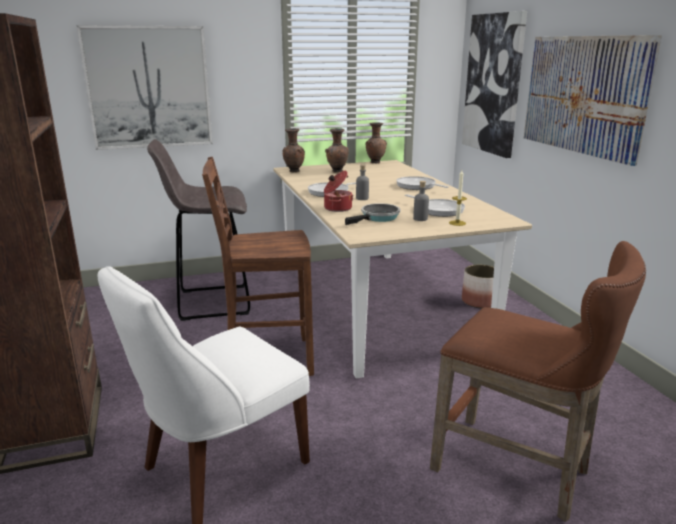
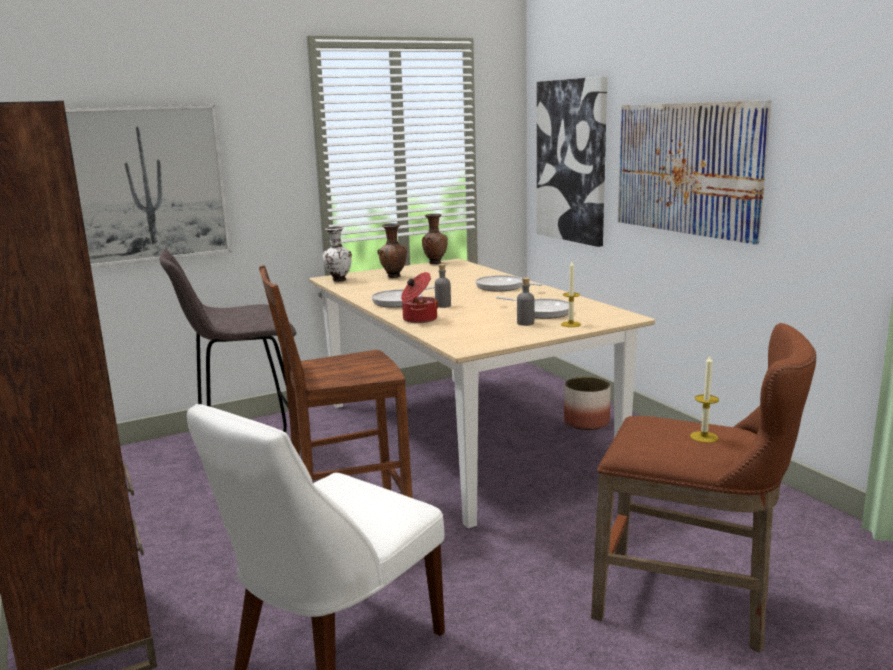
camera: 10 degrees left, 5 degrees down
(293, 171) = (338, 280): brown vase -> white vase
(378, 218) = (475, 326): frying pan -> none
(537, 334) = (704, 437): none -> candle

